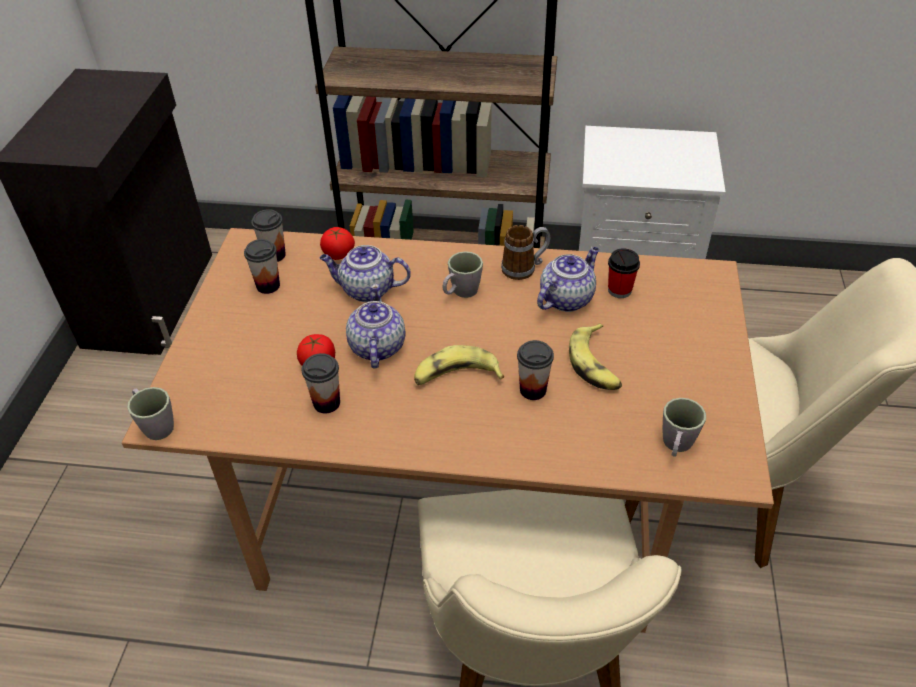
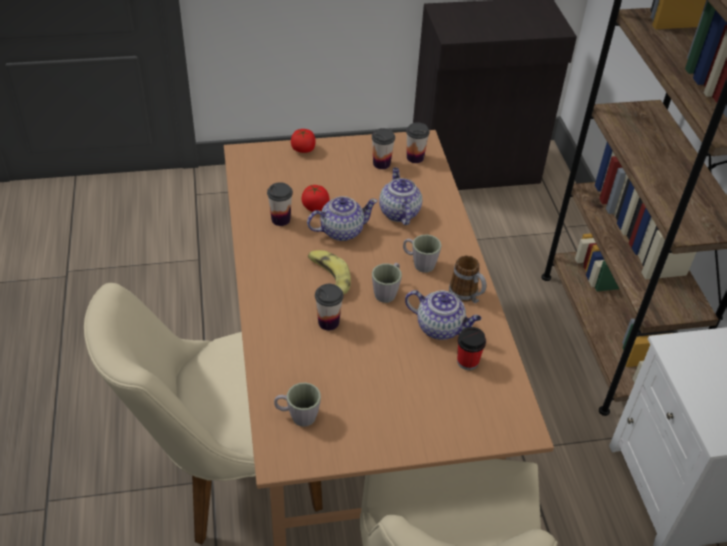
camera: 70 degrees right, 0 degrees up
(155, 424) = (240, 153): grey mug -> grey mug (387, 291)
(338, 254) = (432, 188): tomato -> tomato (303, 149)
(595, 364) = (369, 356): banana -> none

